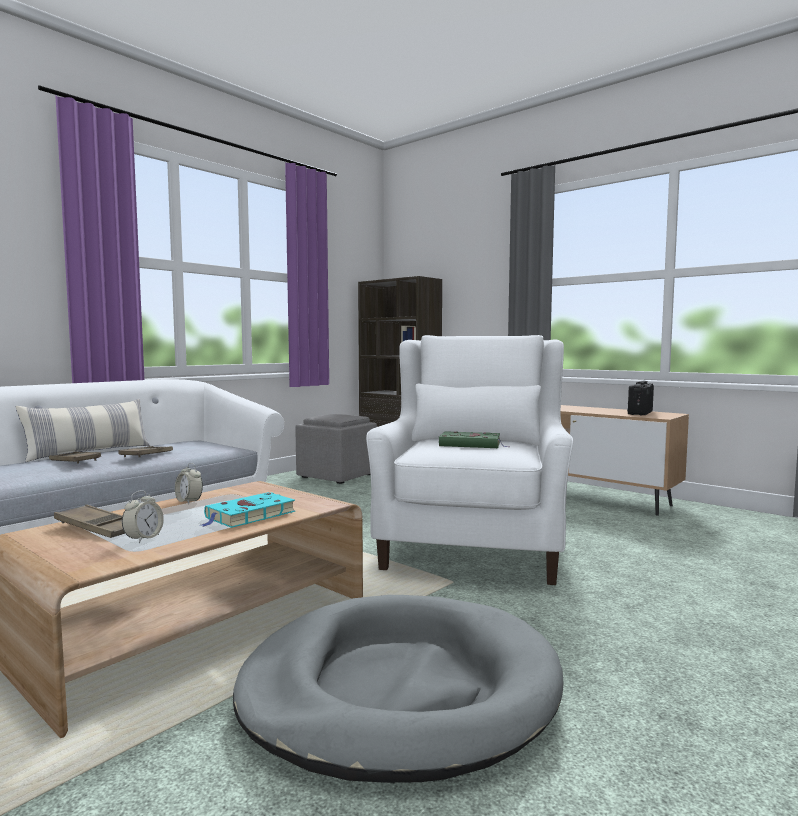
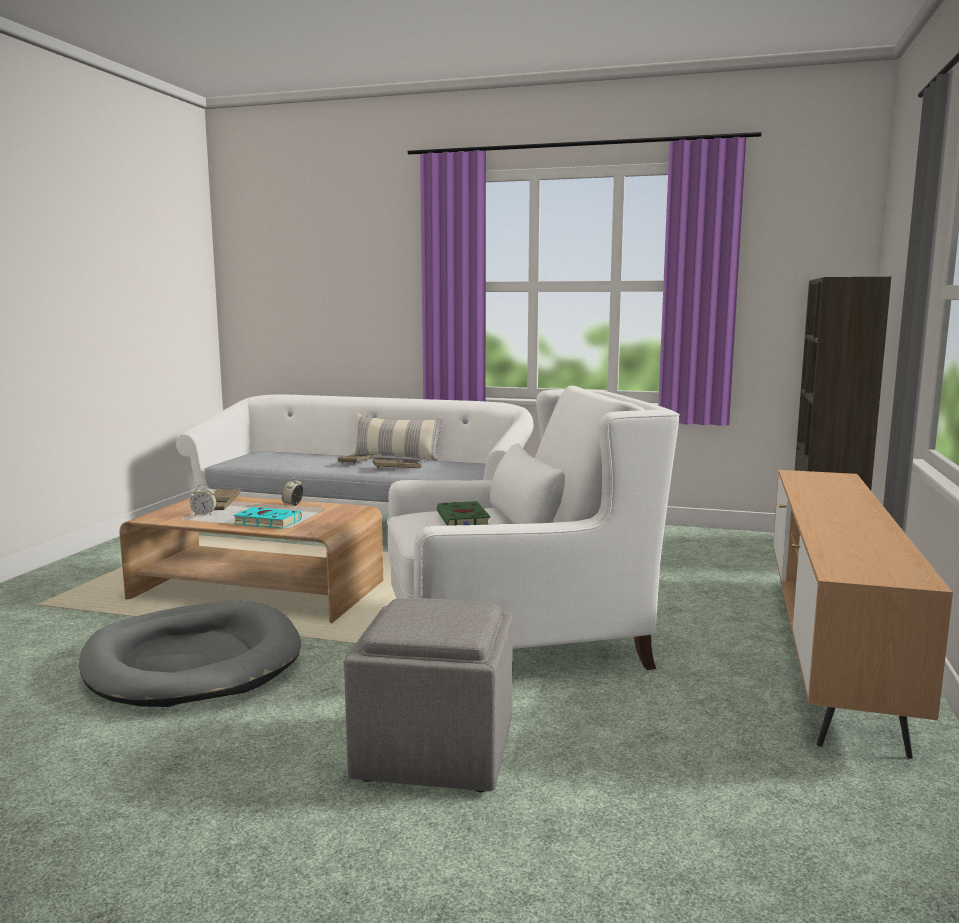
camera: 65 degrees right, 5 degrees up
(338, 475) = (685, 544): grey ottoman -> grey ottoman (436, 753)
(640, 413) = (872, 562): radio -> none

